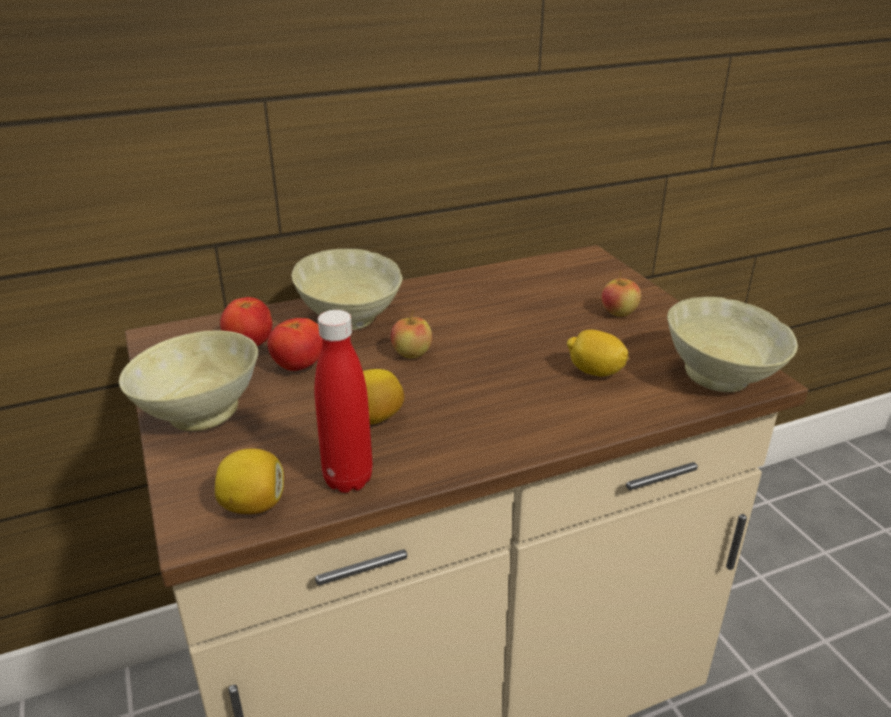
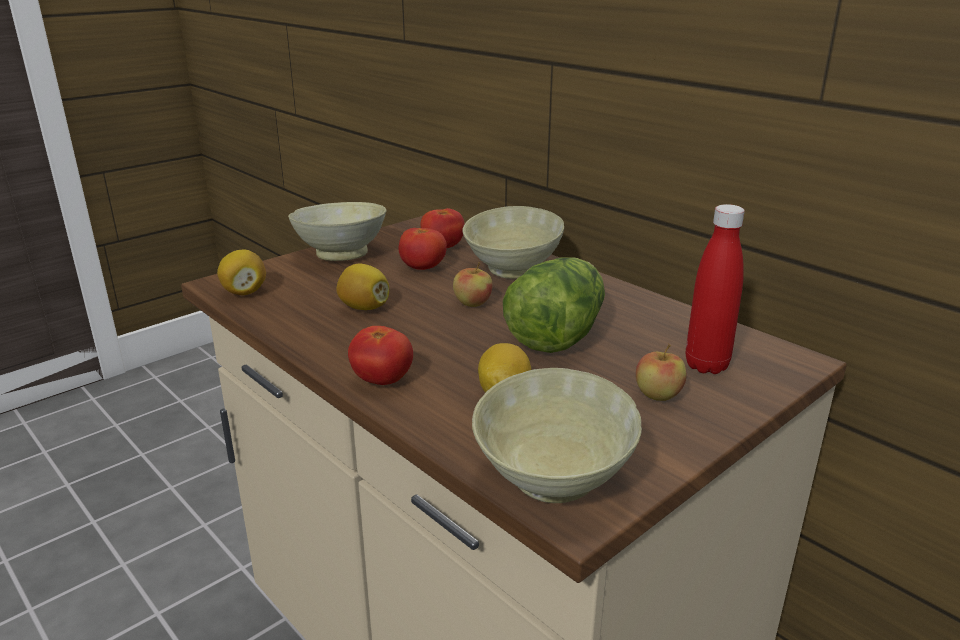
camera: 70 degrees right, 5 degrees down
(348, 479) = (280, 314): red bottle -> red bottle (706, 365)
(498, 327) = (556, 332): none -> lettuce
(545, 428) = (382, 380): none -> tomato

